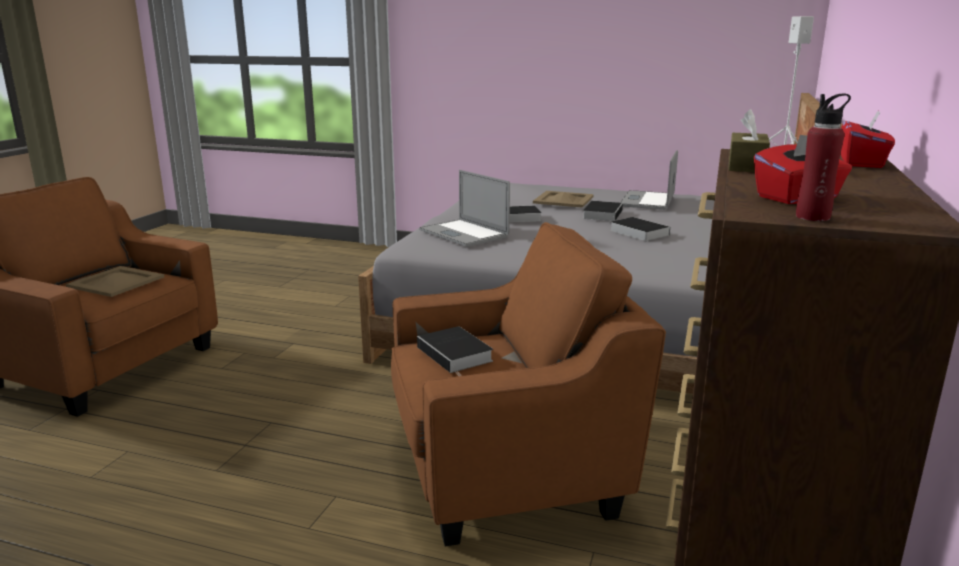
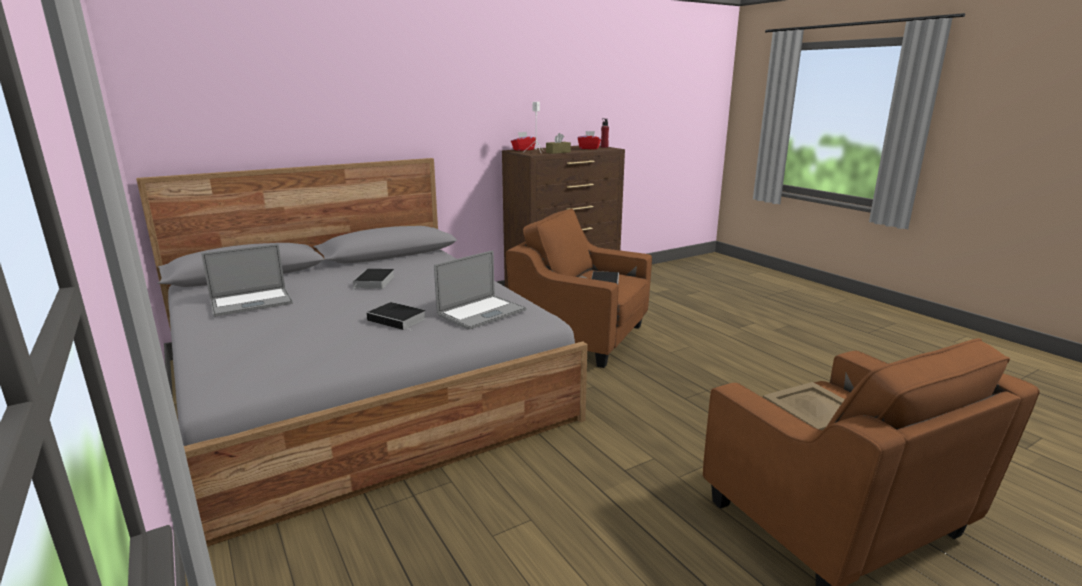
camera: 140 degrees left, 0 degrees up
(463, 233) = (482, 312): laptop -> laptop turned 45 degrees clockwise
(563, 199) = (310, 318): beige tray -> none
(602, 214) = (337, 299): book -> none

